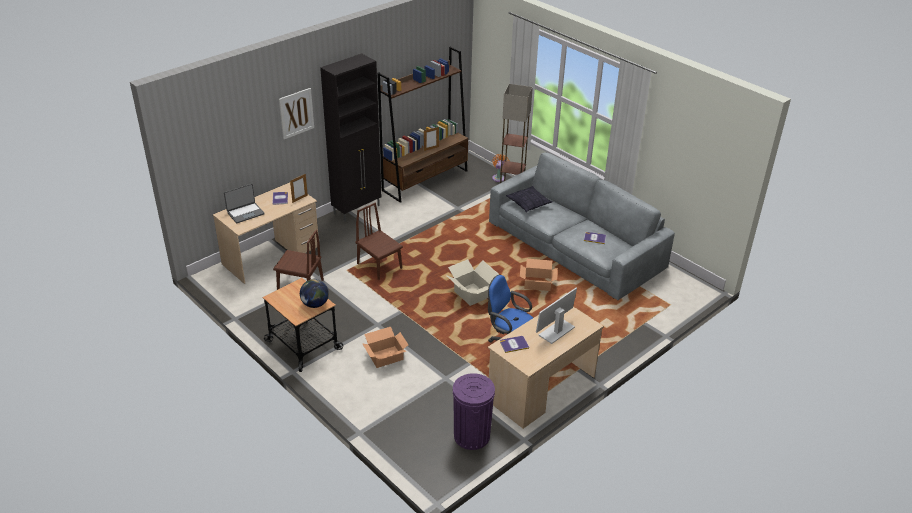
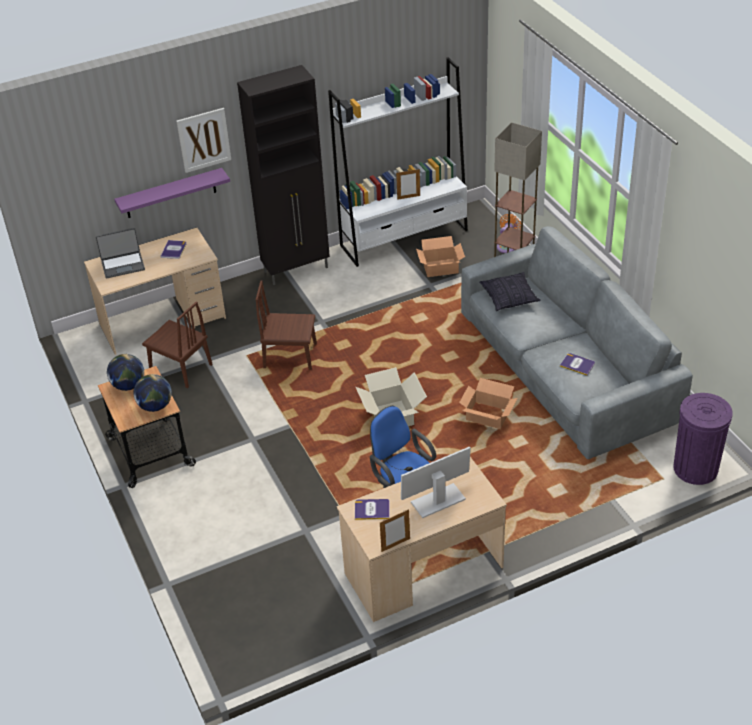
camera: 20 degrees right, 5 degrees up
(273, 156) = (170, 193): none -> purple shelf
(287, 293) = (128, 385): none -> globe
(300, 199) = (197, 254): picture frame -> picture frame (395, 545)
(379, 266) = (290, 356): brown chair -> brown chair turned 60 degrees counterclockwise
(386, 357) = (244, 486): cardboard box -> cardboard box (441, 268)
(425, 180) = (404, 238): brown bookcase -> white bookcase
(471, 436) = (303, 618): purple trash can -> purple trash can (695, 468)

